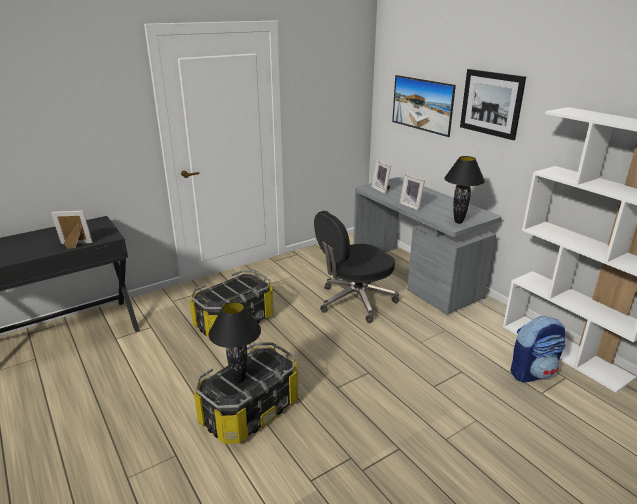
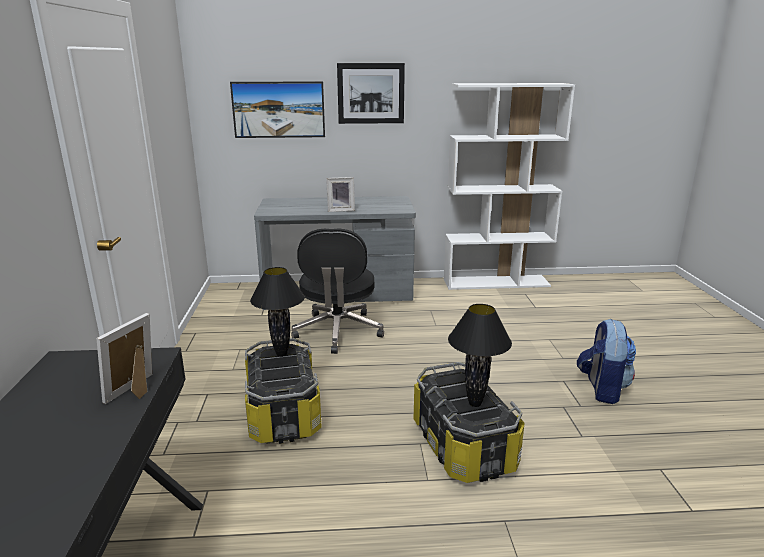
camera: 60 degrees left, 5 degrees down
(382, 189) = (283, 209): picture frame -> none
(459, 222) = (399, 207): black table lamp -> black table lamp (282, 354)
(532, 372) = (511, 301): backpack -> backpack (602, 389)

